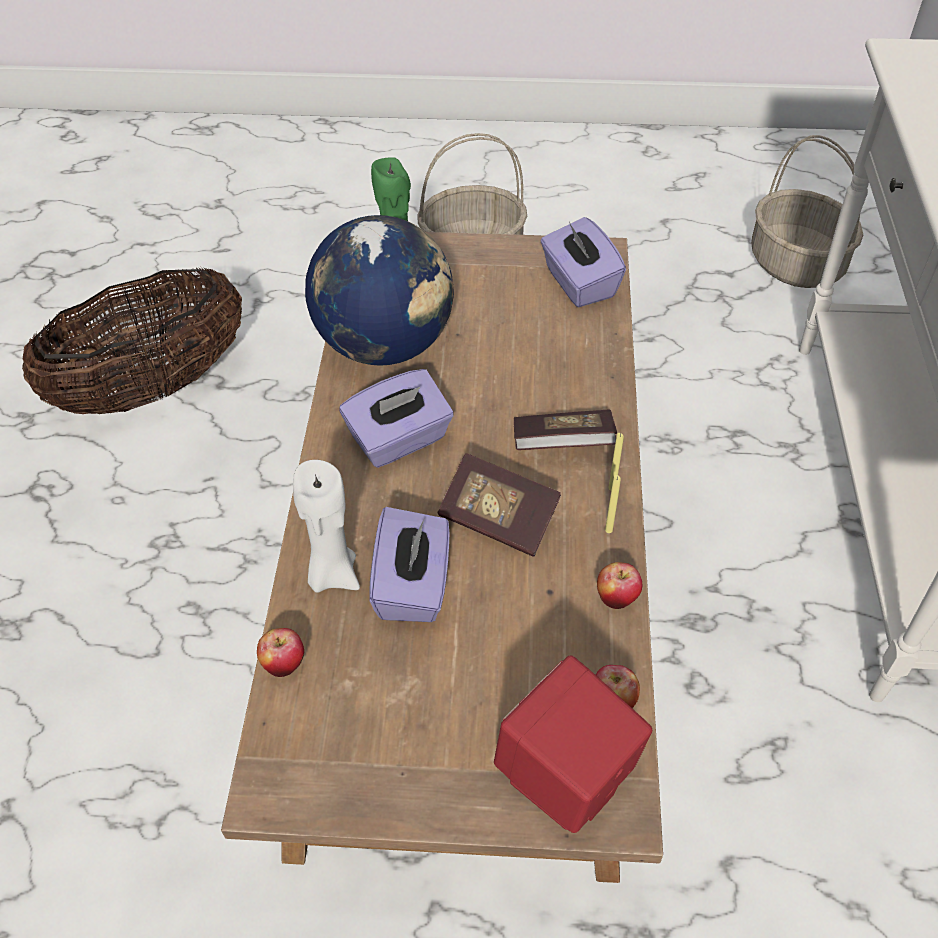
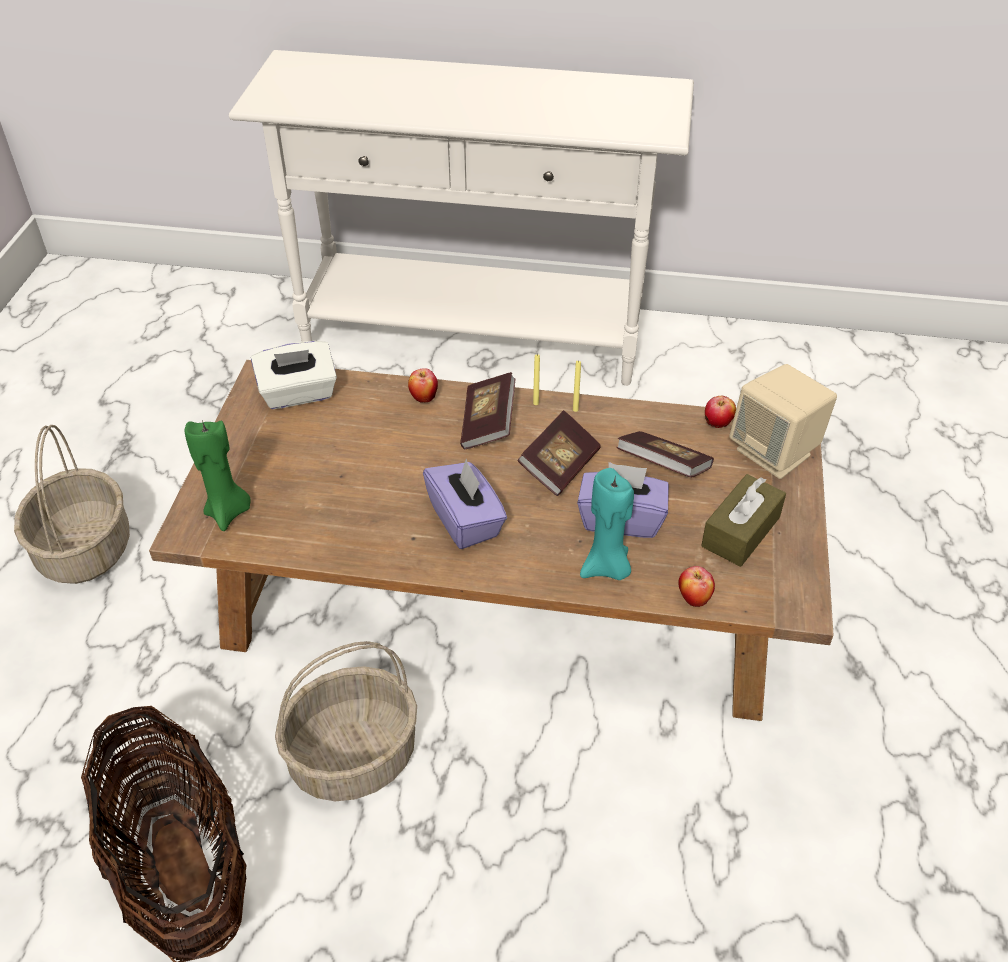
camera: 85 degrees left, 5 degrees down
(332, 573) = (607, 568): white candle -> turquoise candle
(385, 344) = (341, 525): globe -> none
(400, 723) = (740, 532): none -> brown tissue box
(513, 631) = (663, 467): none -> book
(566, 778) = (774, 452): red speaker -> beige speaker
(579, 283) = (298, 394): purple tissue box -> white tissue box
(616, 598) = (635, 413): apple -> apple (423, 397)
(797, 264) = (203, 333): basket -> basket (354, 755)

